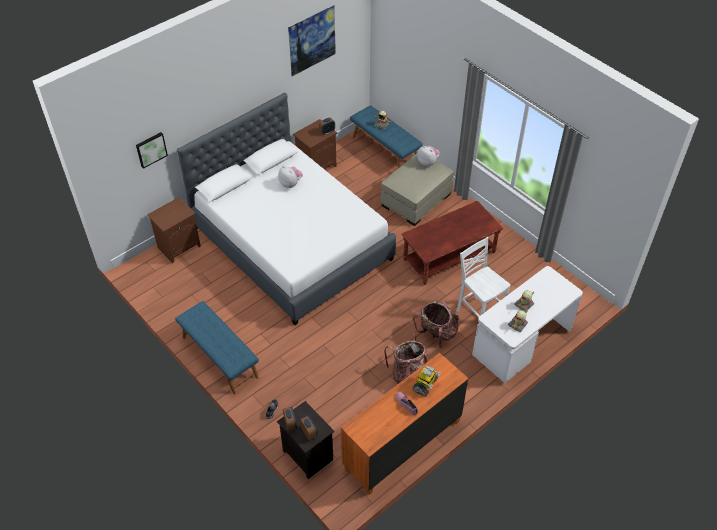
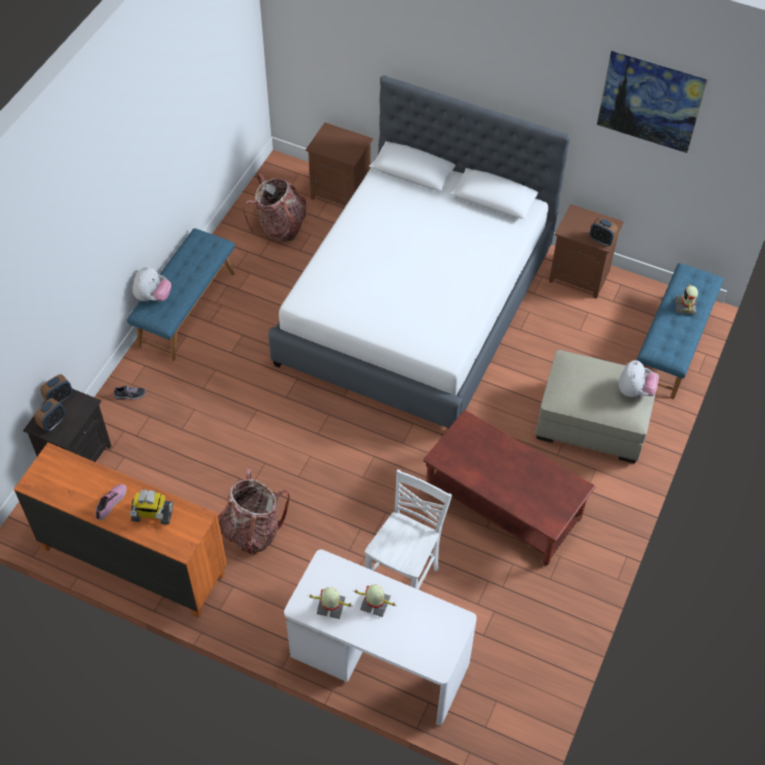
camera: 65 degrees right, 5 degrees up
(151, 149) = (354, 48): picture -> none
(291, 184) = (460, 237): plush toy -> plush toy (153, 297)
(437, 333) = (343, 538): backpack -> backpack (280, 227)

